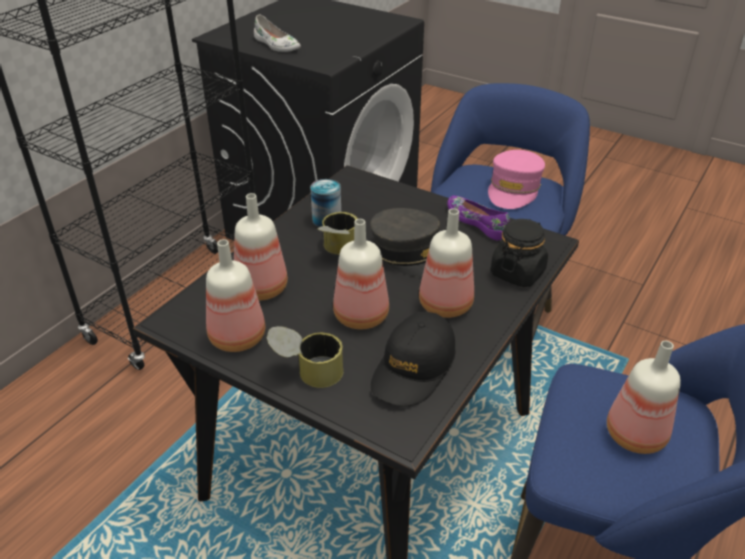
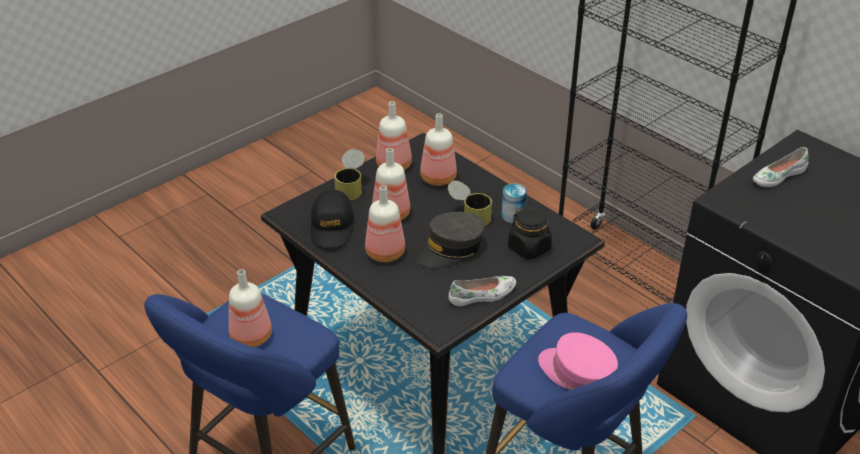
camera: 105 degrees right, 0 degrees up
(413, 368) = (332, 227): black cap -> black cap turned 135 degrees counterclockwise
(478, 222) = (482, 295): purple shoe -> white shoe
(517, 272) = (406, 298): black jar -> black jar (529, 248)

